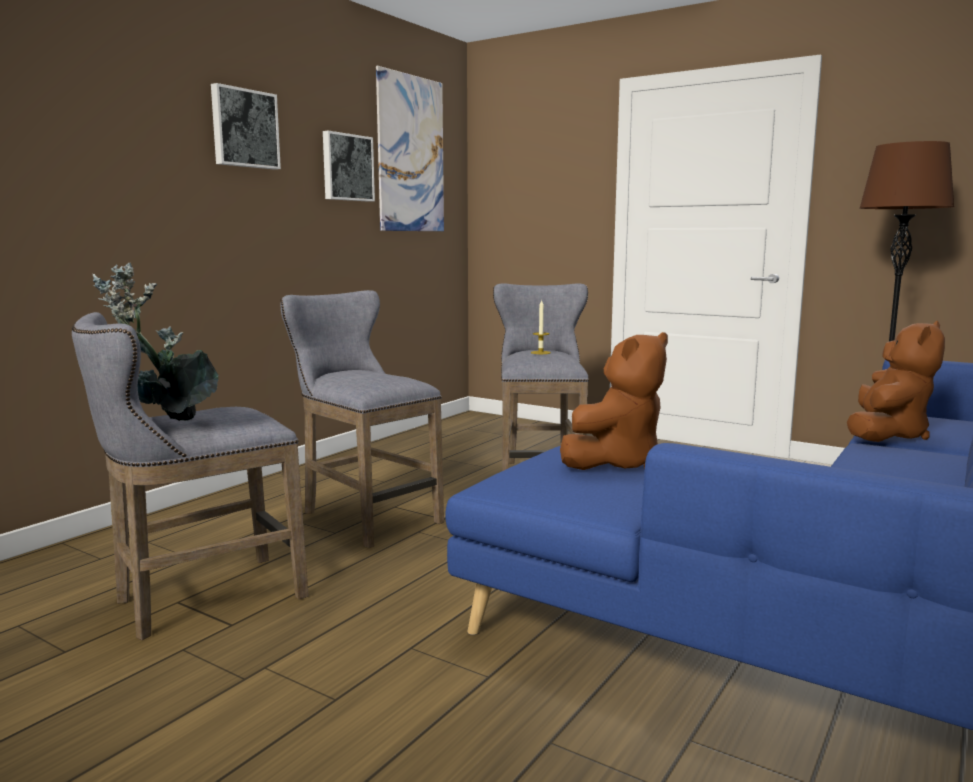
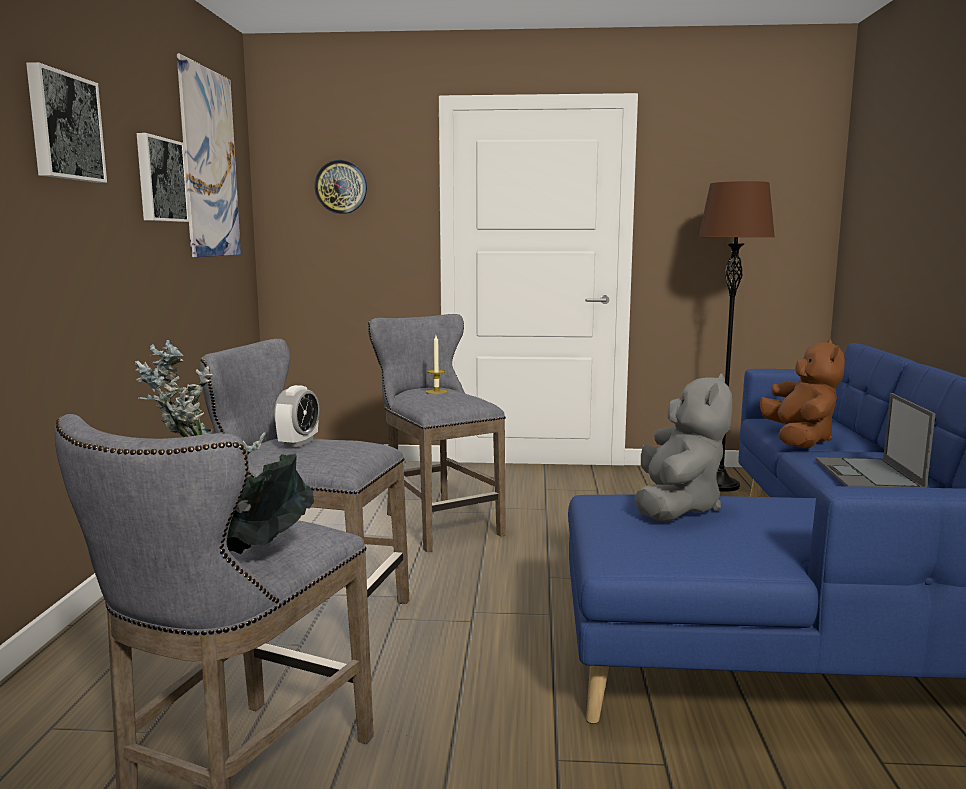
camera: 30 degrees left, 0 degrees up
(358, 373) = (298, 443): none -> alarm clock
(534, 171) = (341, 187): none -> wall clock
(616, 463) = (676, 507): brown plush toy -> grey plush toy
(891, 471) = (868, 475): none -> laptop

